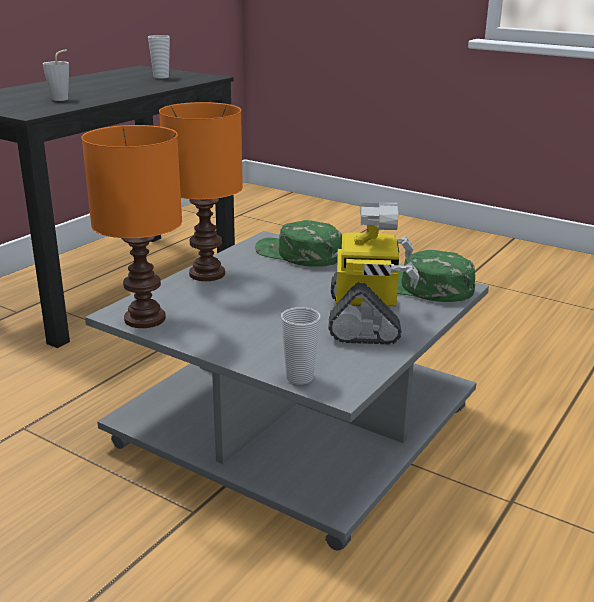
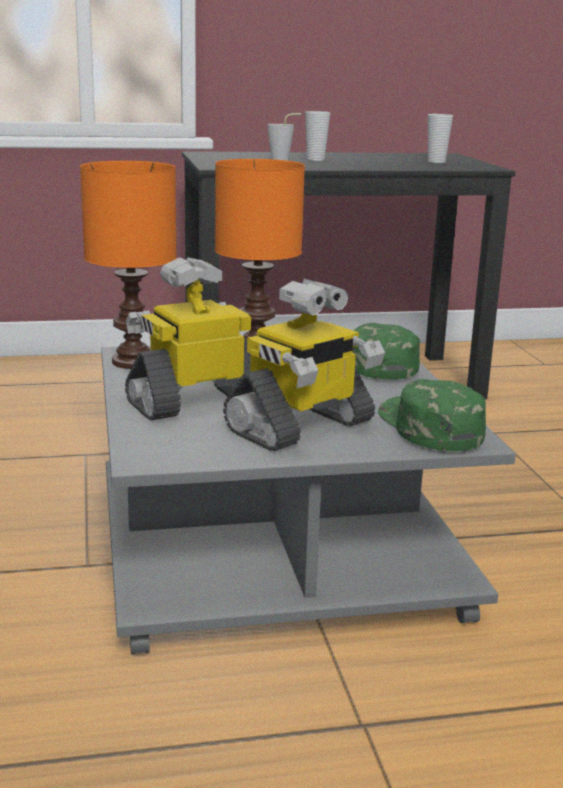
camera: 45 degrees right, 5 degrees down
(266, 330) = (196, 401): none -> toy robot
(299, 378) = (136, 439): cup -> cup (315, 160)

